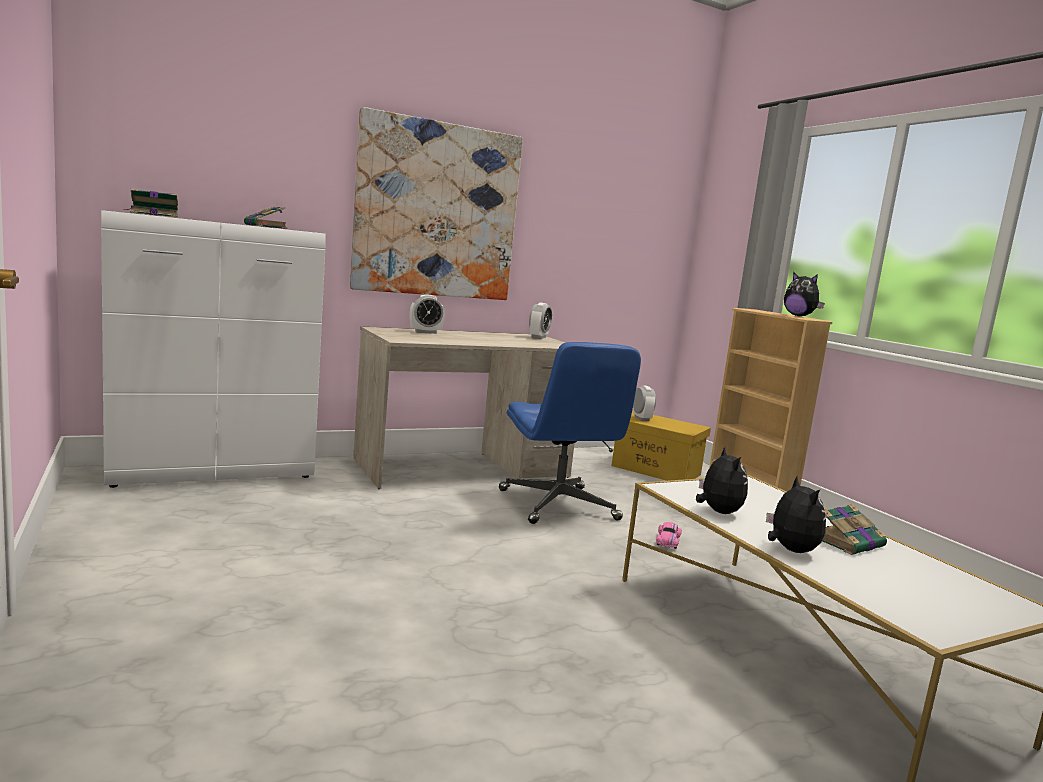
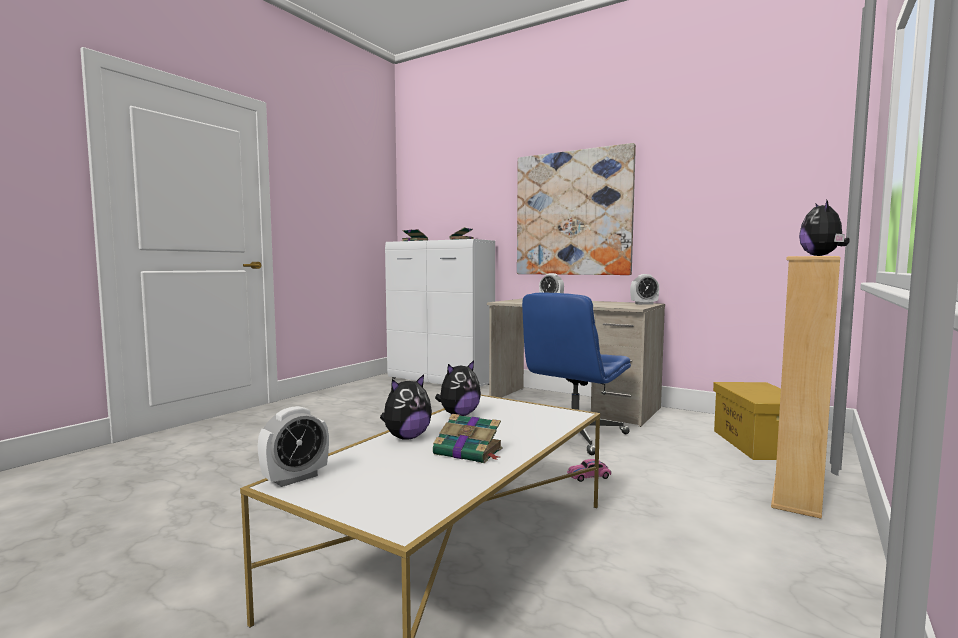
camera: 60 degrees right, 5 degrees down
(641, 418) = (743, 386): alarm clock -> alarm clock (295, 478)

